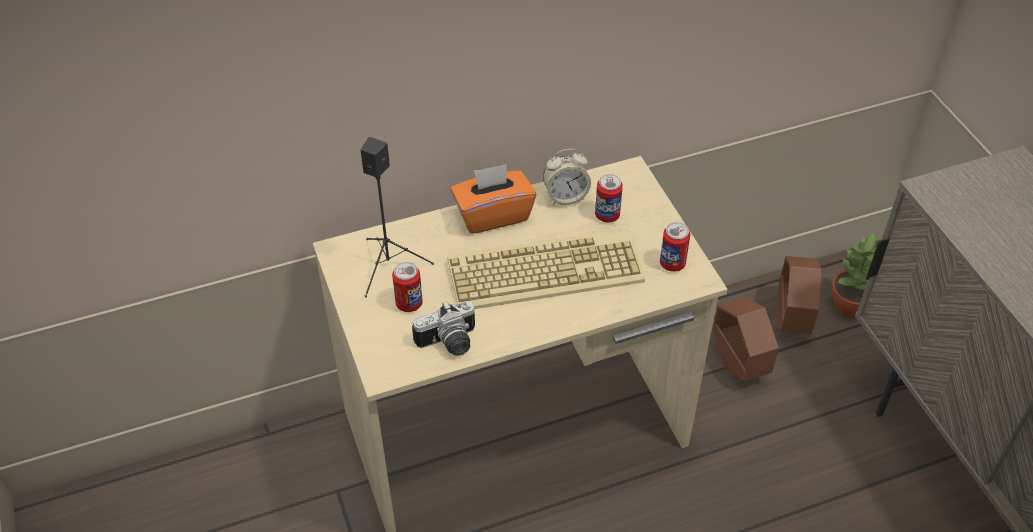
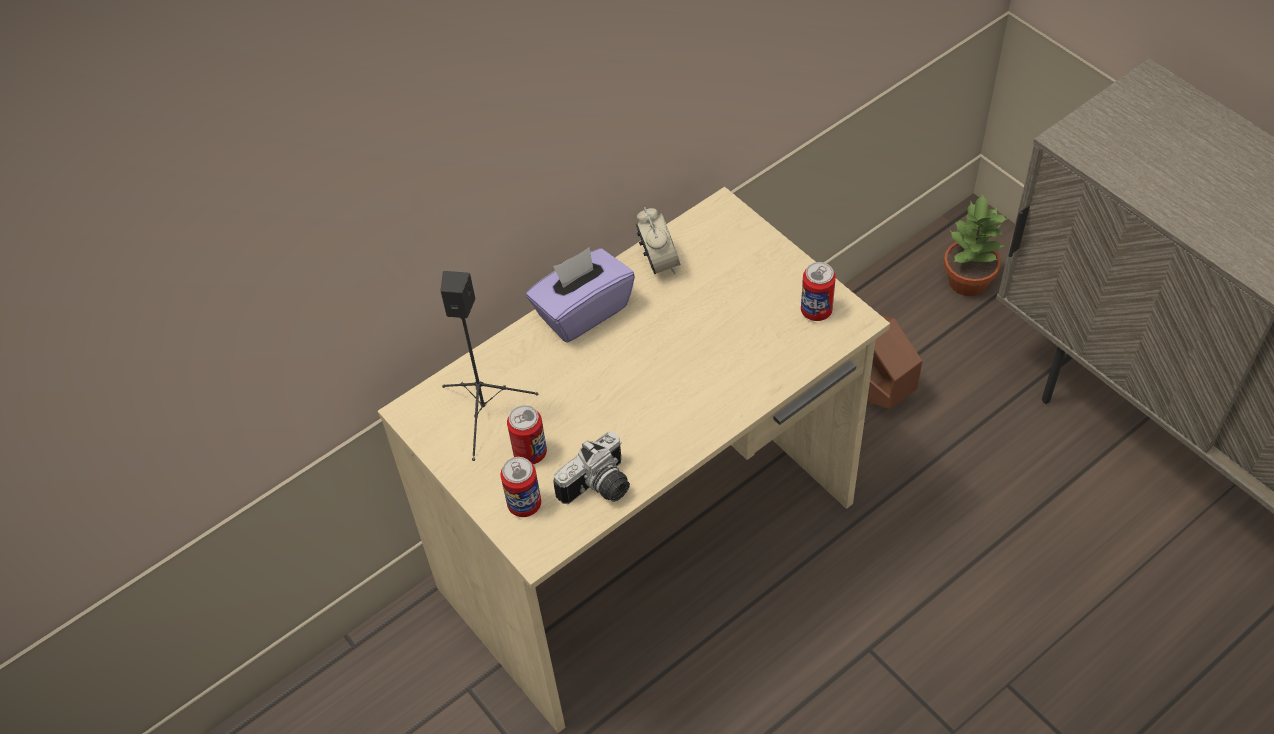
camera: 15 degrees left, 5 degrees up
(493, 215) = (582, 311): orange tissue box -> purple tissue box
(546, 269) = (674, 360): keyboard -> none
(565, 196) = (659, 263): alarm clock -> alarm clock turned 75 degrees counterclockwise
(607, 215) = (717, 272): can -> can (524, 504)
(791, 320) = (910, 319): brown planter -> none

